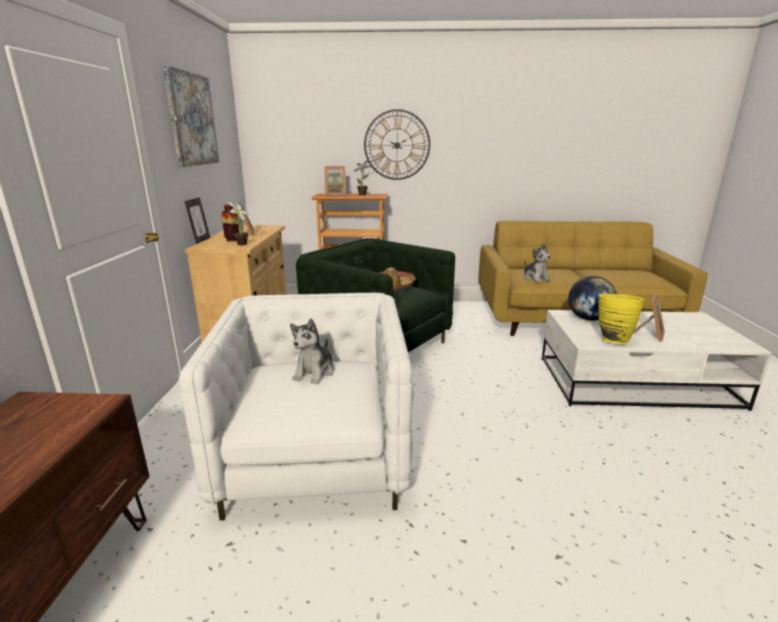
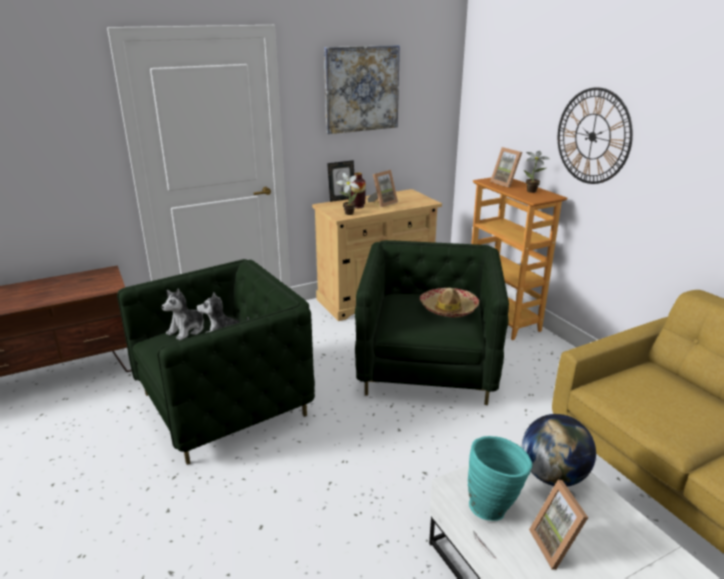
camera: 60 degrees right, 5 degrees up
(316, 458) = (224, 404): white armchair -> green armchair
(535, 278) = (632, 395): plush toy -> plush toy (187, 330)
(612, 339) = (494, 507): yellow vase -> turquoise vase
(649, 334) = (558, 546): picture frame -> picture frame turned 75 degrees clockwise

